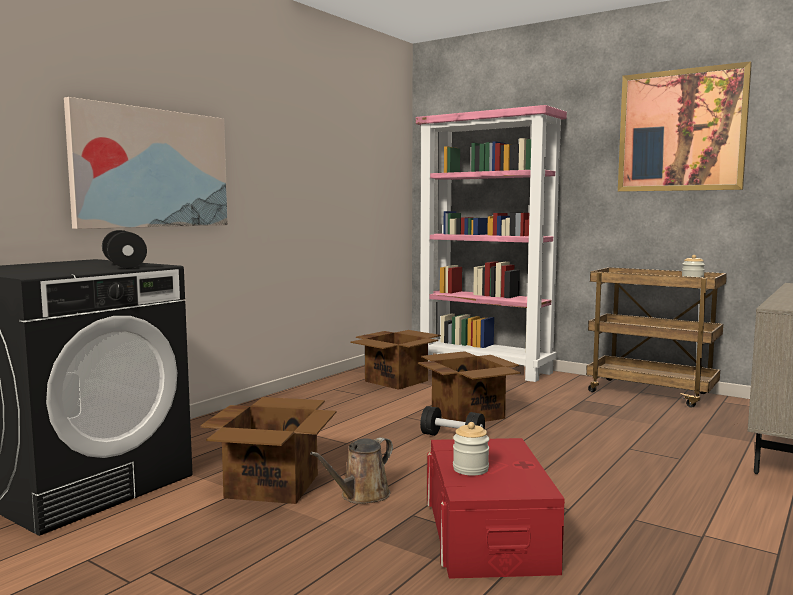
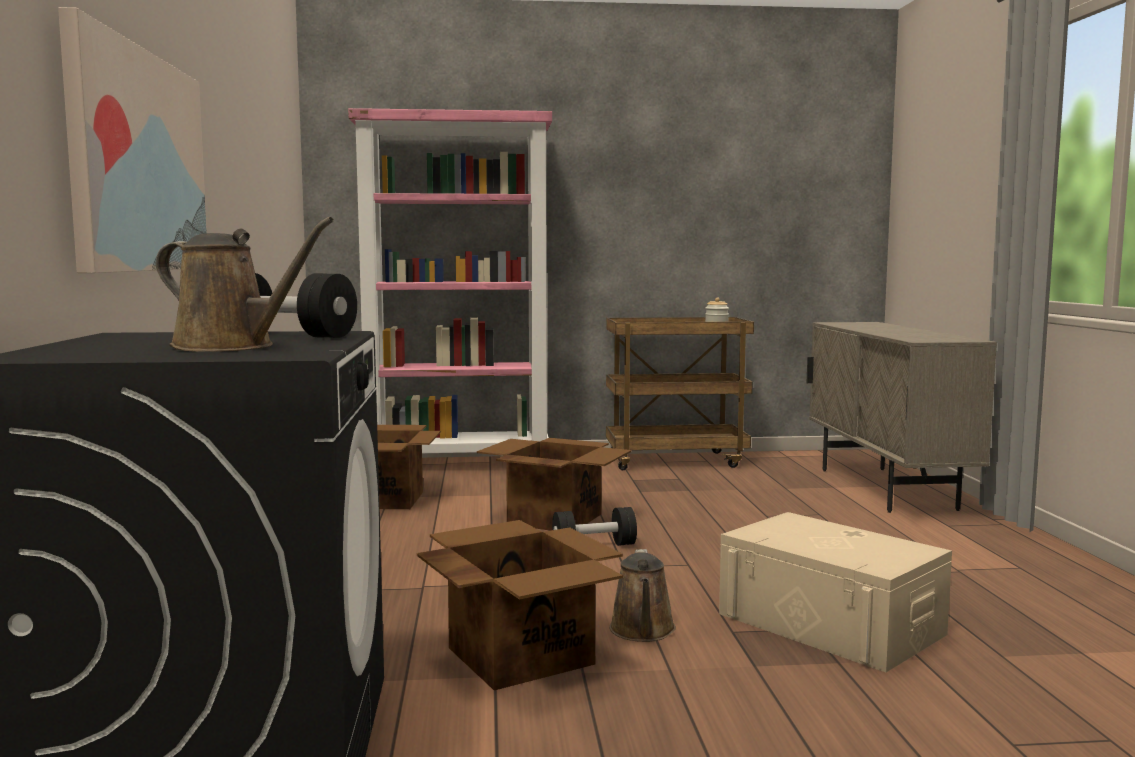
camera: 40 degrees left, 0 degrees up
(55, 269) = (231, 347): none -> brown watering can
(470, 469) = (829, 549): jar -> none
(489, 534) = (830, 624): red storage box -> beige storage box
(681, 130) = (681, 156): picture -> none

